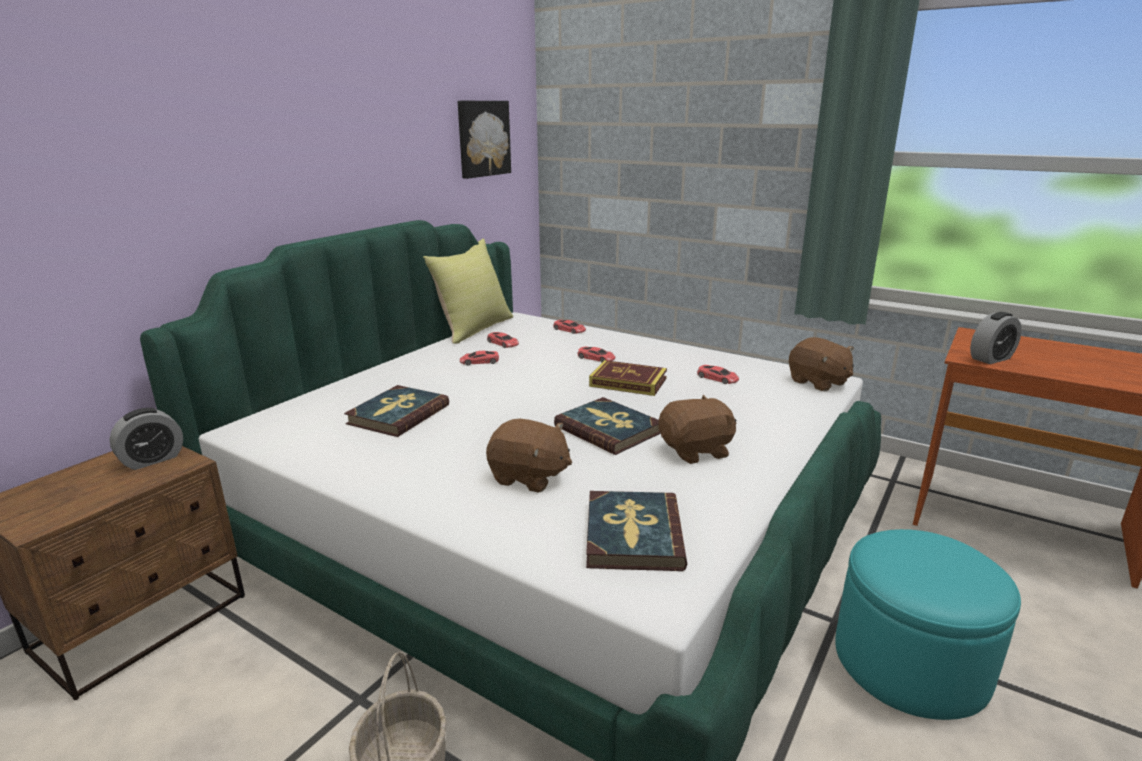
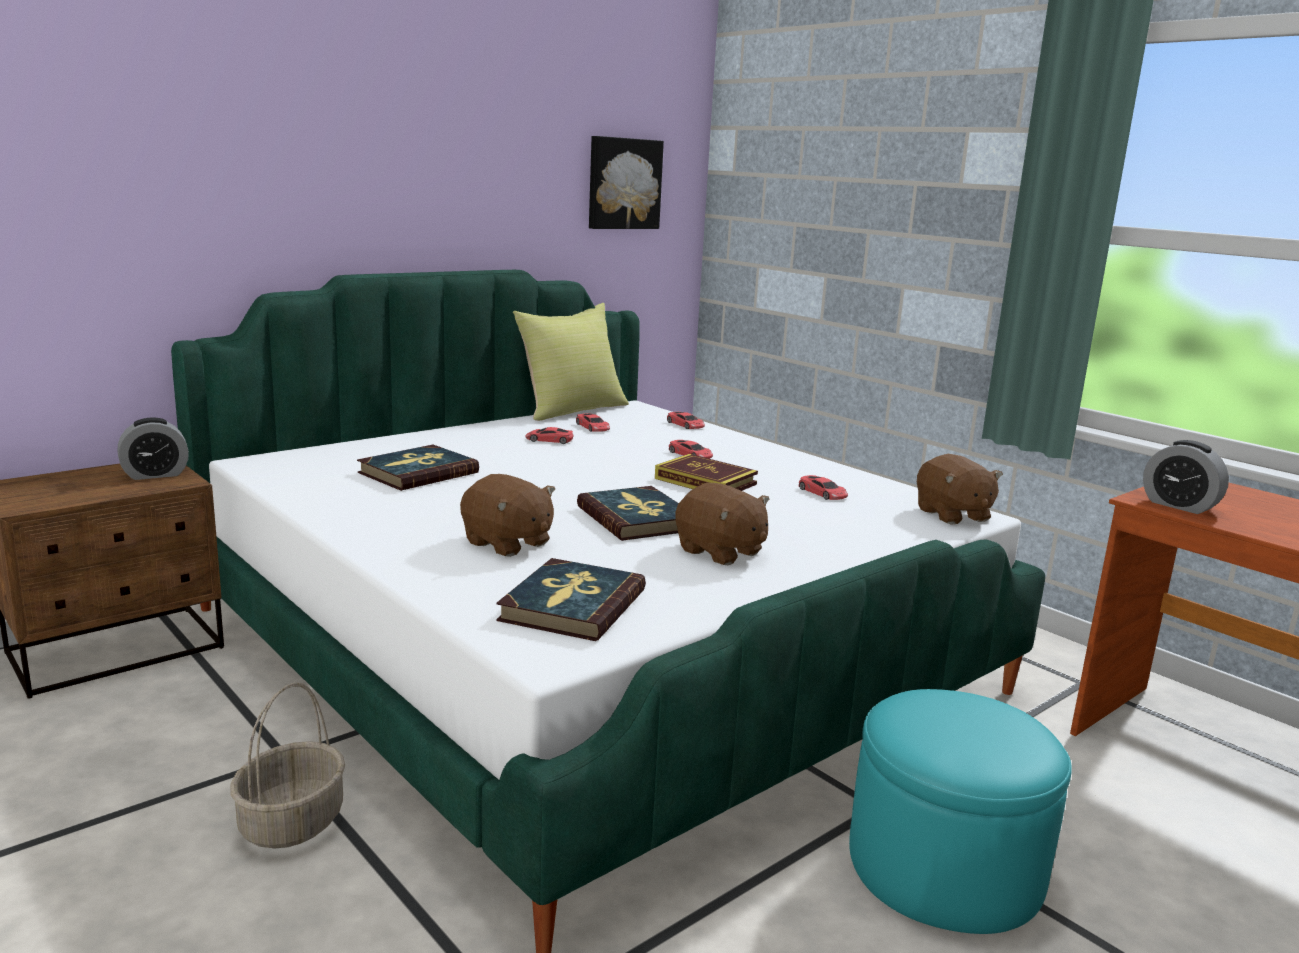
camera: 15 degrees right, 5 degrees down
(696, 451) = (720, 552): brown plush toy -> brown plush toy turned 45 degrees clockwise
(991, 358) = (1179, 505): alarm clock -> alarm clock turned 60 degrees clockwise

